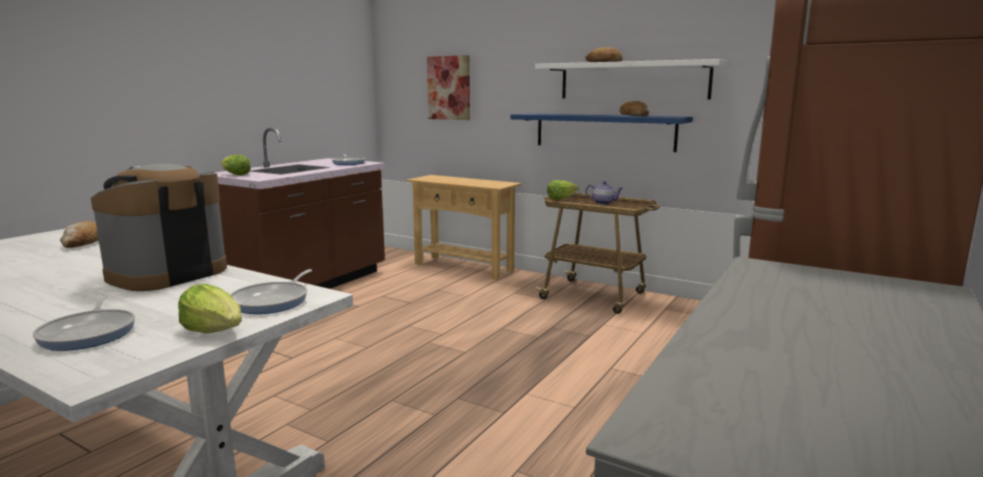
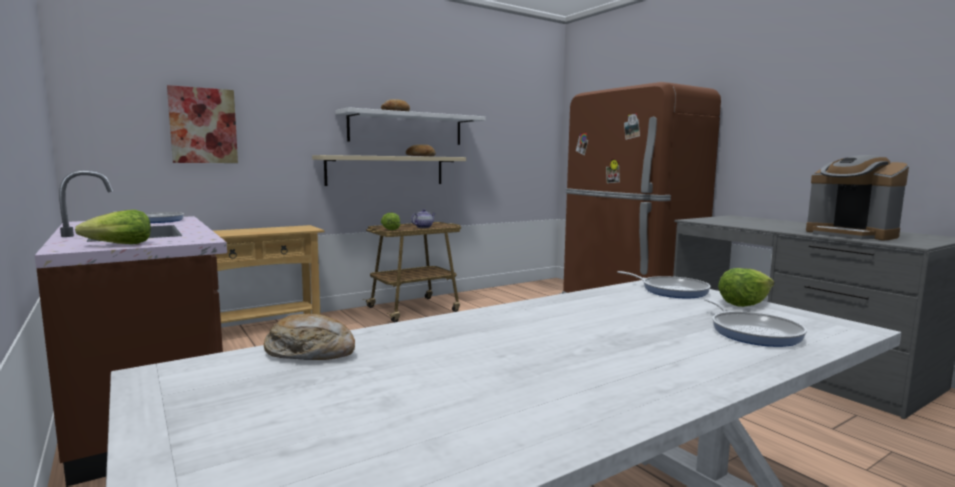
camera: 65 degrees left, 5 degrees down
(90, 333) = (753, 332): frying pan -> frying pan turned 75 degrees clockwise
(167, 274) = (558, 314): coffee machine -> coffee machine (851, 235)
(604, 131) = (386, 170): blue shelf -> beige shelf

